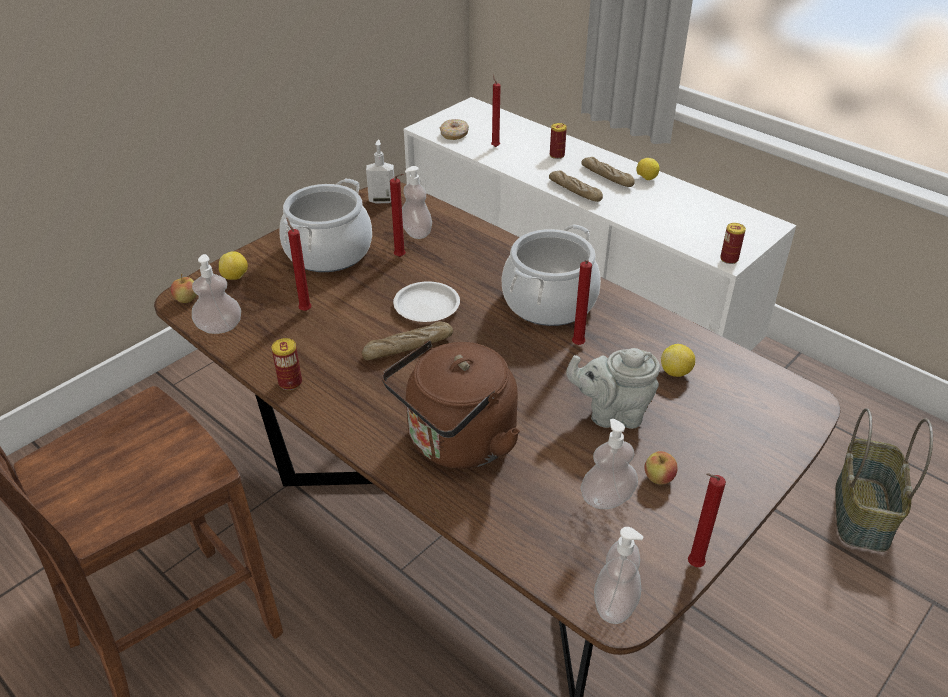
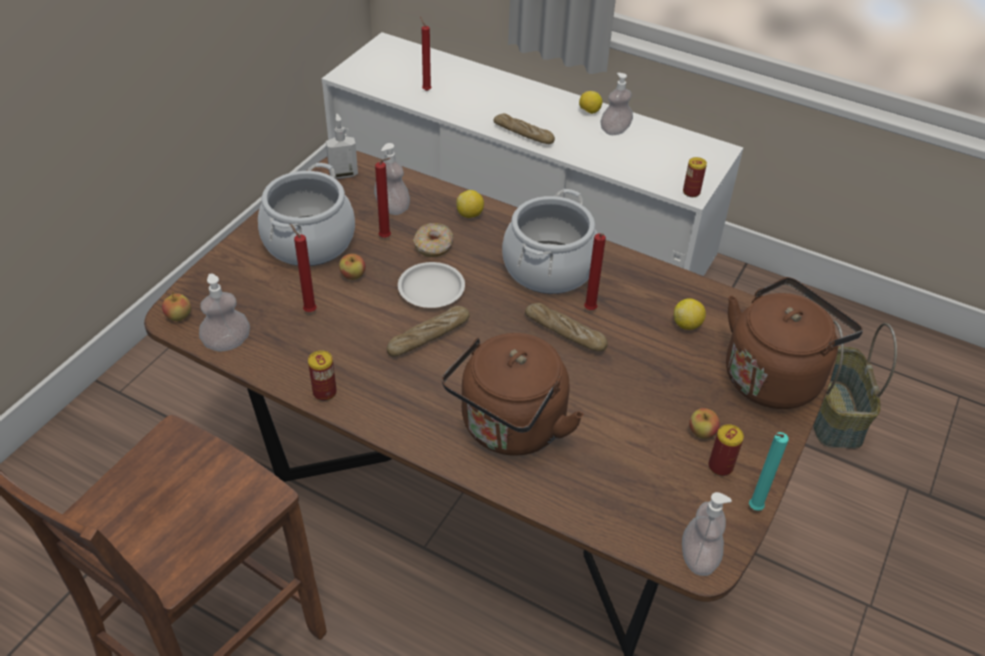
camera: 15 degrees left, 5 degrees up
(235, 277) = (221, 284): lemon -> lemon (470, 215)
(357, 285) = (353, 276): none -> apple
(454, 134) = (379, 80): donut -> donut (433, 246)
(557, 155) = (493, 94): can -> can (720, 466)
(606, 177) = (550, 114): bread -> bread (565, 333)
(607, 499) = (662, 460): soap dispenser -> soap dispenser (615, 130)
(612, 413) = (642, 375): grey teapot -> none
(692, 565) = (753, 509): red candle -> turquoise candle
(758, 434) = (775, 375): none -> brown kettle

